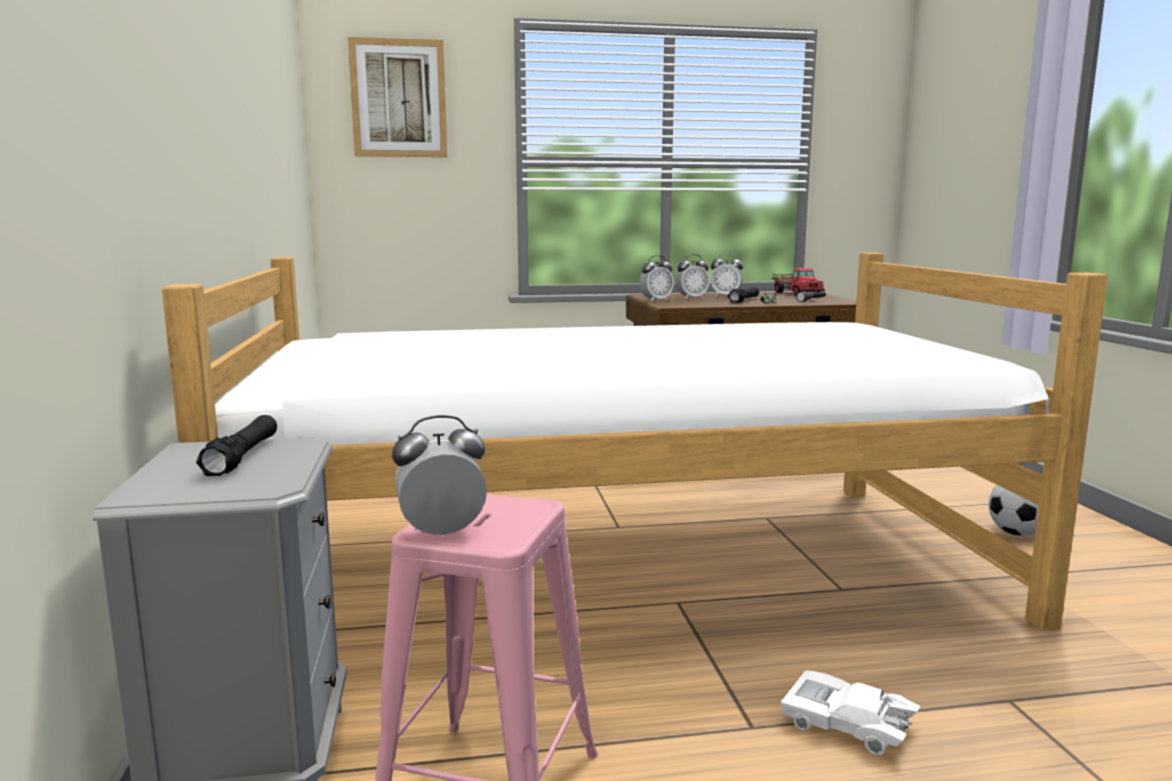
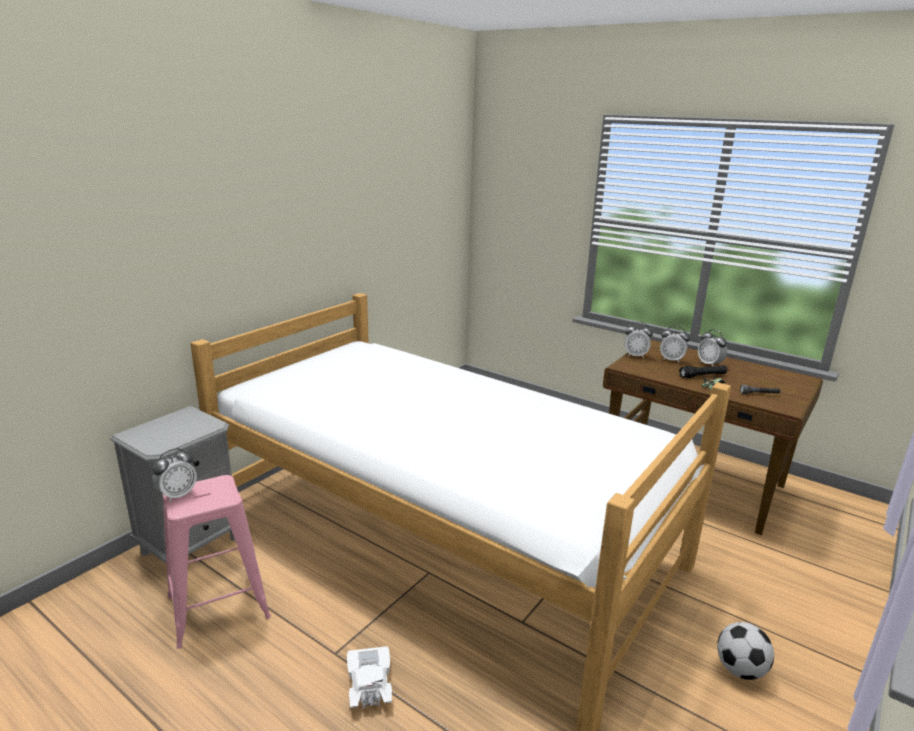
camera: 45 degrees right, 10 degrees up
(243, 457) = (185, 425): black flashlight -> none
(399, 98) = (522, 170): picture -> none
(442, 532) = (177, 495): alarm clock -> alarm clock turned 105 degrees clockwise
(796, 293) = (785, 378): toy truck -> none

